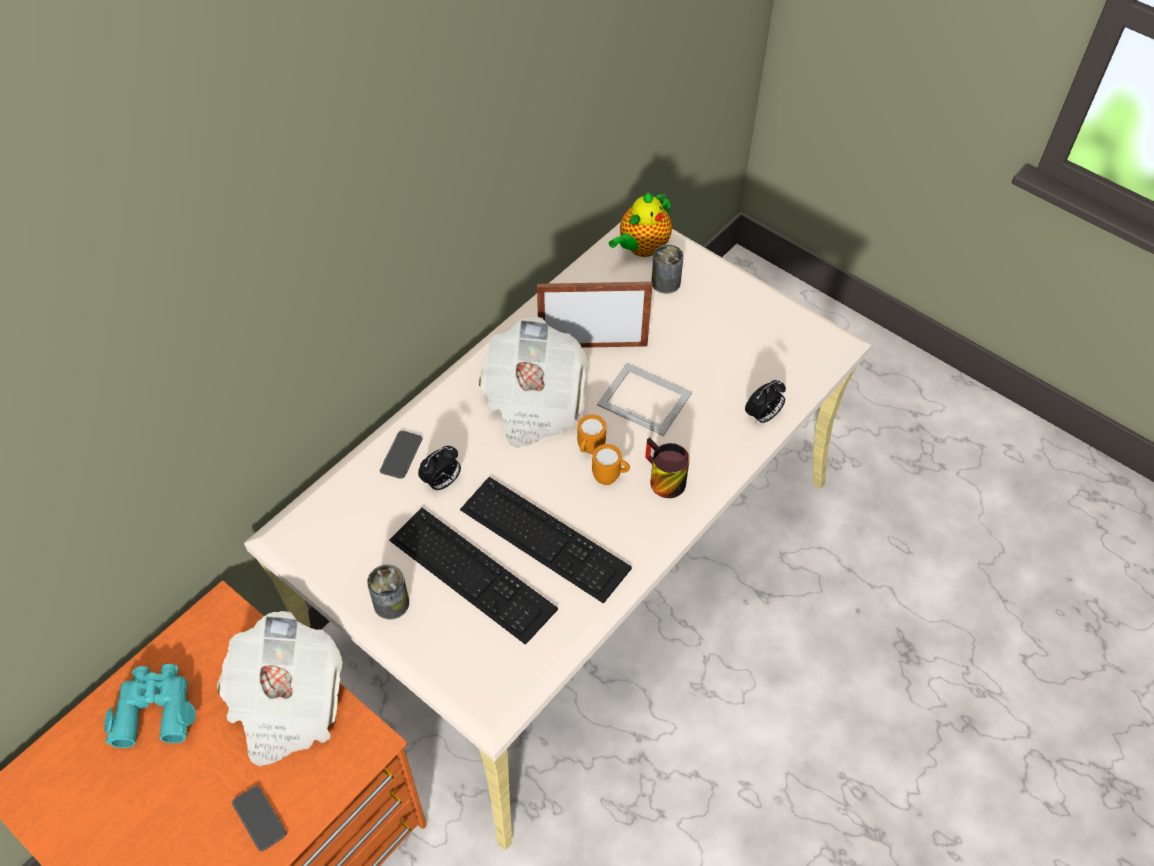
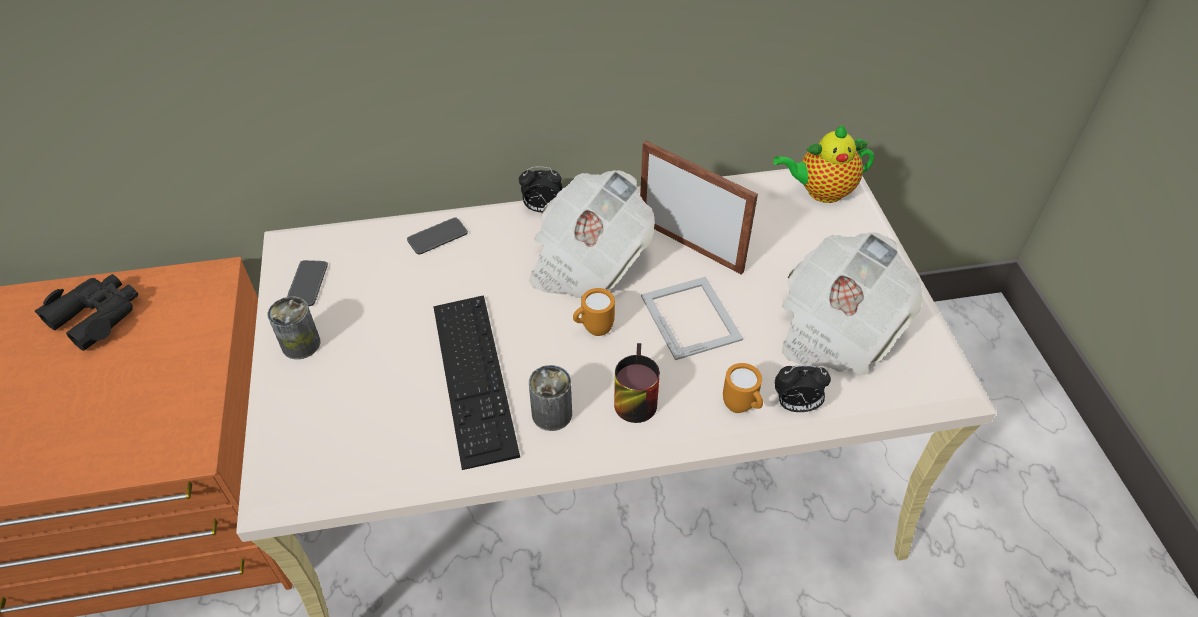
camera: 40 degrees right, 5 degrees down
(154, 709) = (97, 315): turquoise binoculars -> black binoculars
(259, 818) = (59, 448): phone -> phone (307, 284)
(286, 704) = (173, 376): newspaper -> newspaper (836, 328)
(442, 482) = (444, 277): alarm clock -> alarm clock (542, 209)
(472, 574) = (384, 365): keyboard -> none
(610, 477) = (587, 364): orange mug -> orange mug (742, 407)
(665, 282) = (815, 232): can -> can (552, 413)

